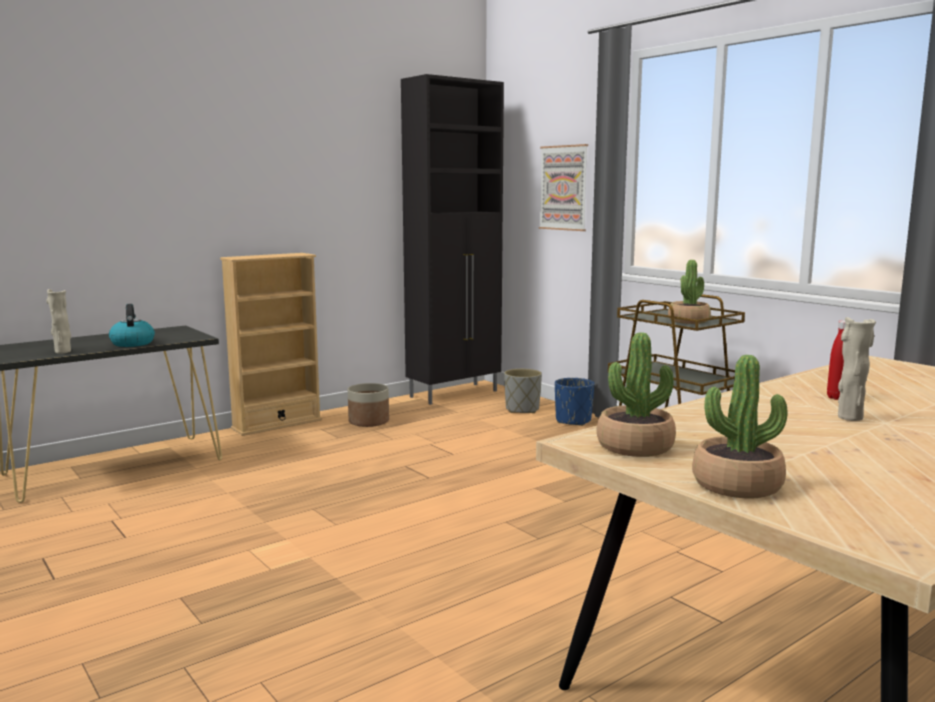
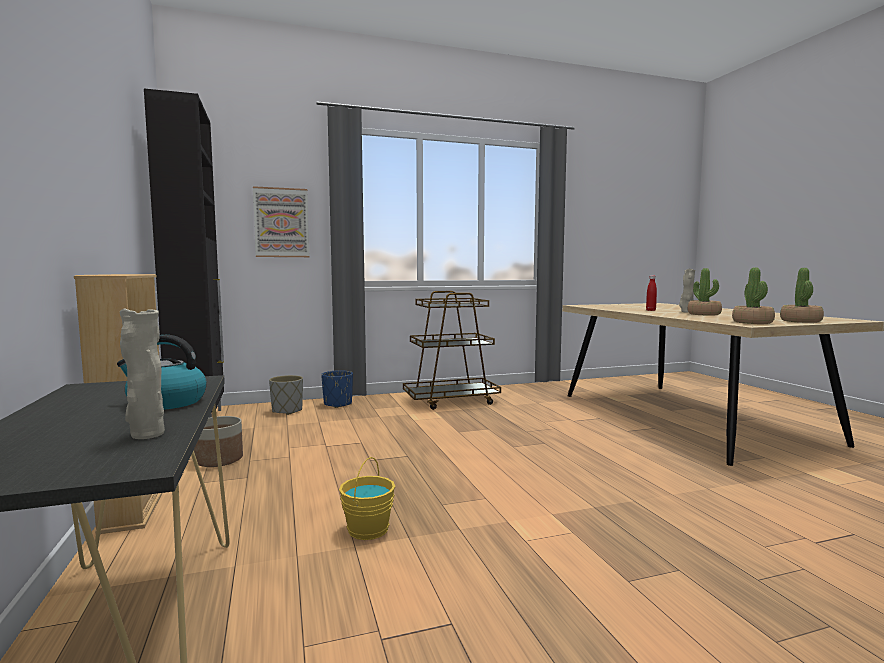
camera: 70 degrees left, 5 degrees down
(255, 491) = (367, 529): none -> yellow bucket
(688, 321) = (463, 304): potted plant -> potted plant (704, 314)

